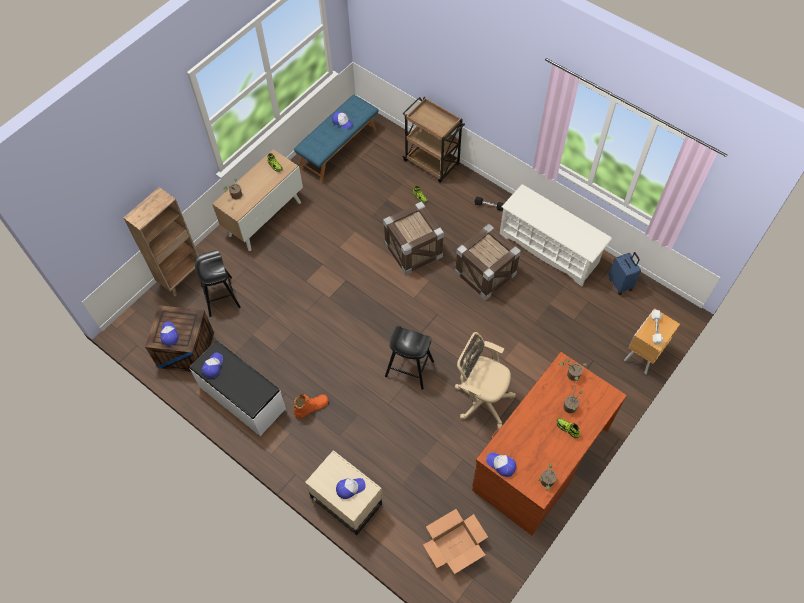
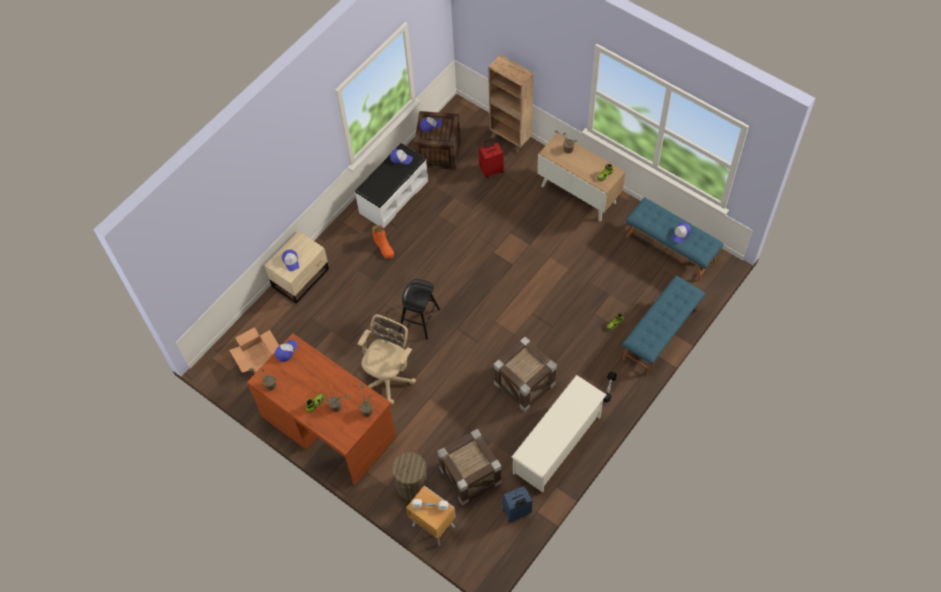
camera: 90 degrees right, 0 degrees up
(220, 296) = (491, 170): black stool -> red suitcase
(413, 250) = (549, 319): crate -> crate (470, 475)
(432, 163) = (661, 334): brown cart -> blue bench
(601, 374) = (412, 485): none -> laundry basket

